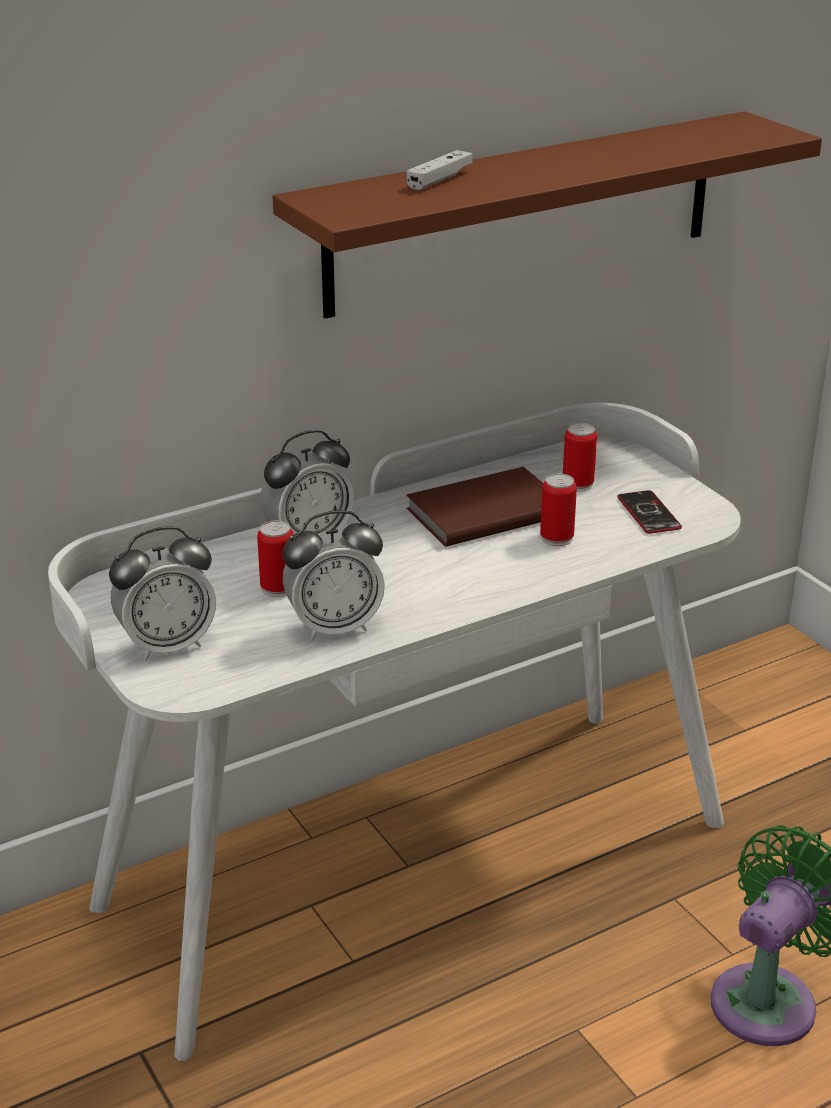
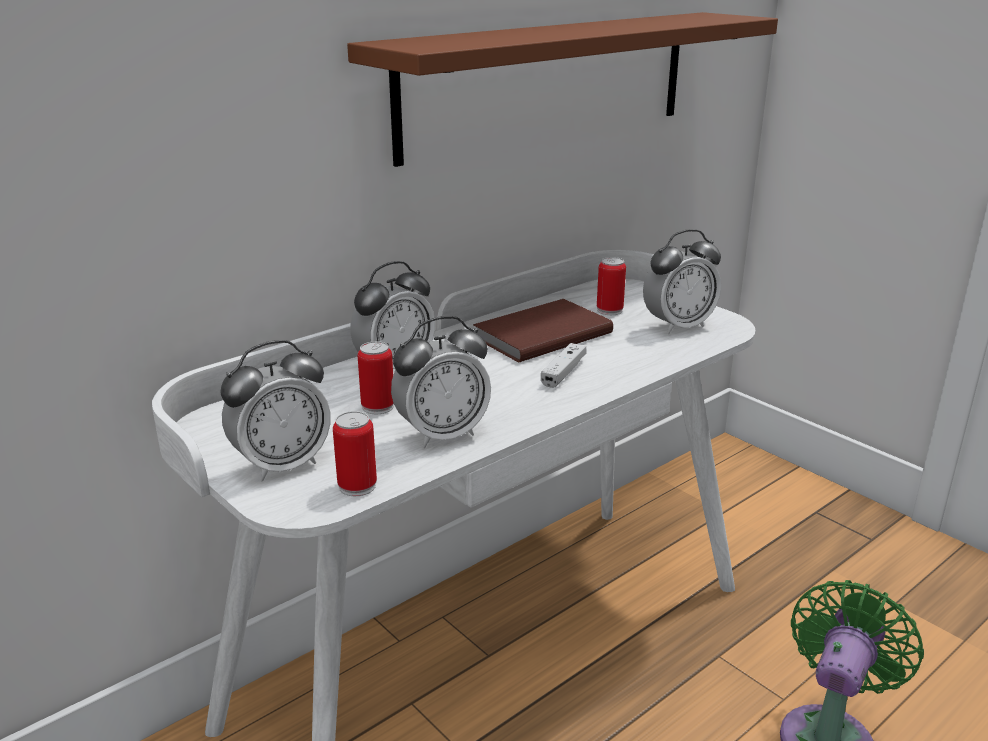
camera: 10 degrees left, 5 degrees down
(439, 179) = (492, 34): white game controller -> white game controller (563, 372)
(556, 538) = (611, 349): can -> can (357, 486)
(648, 513) = (678, 326): phone -> alarm clock

